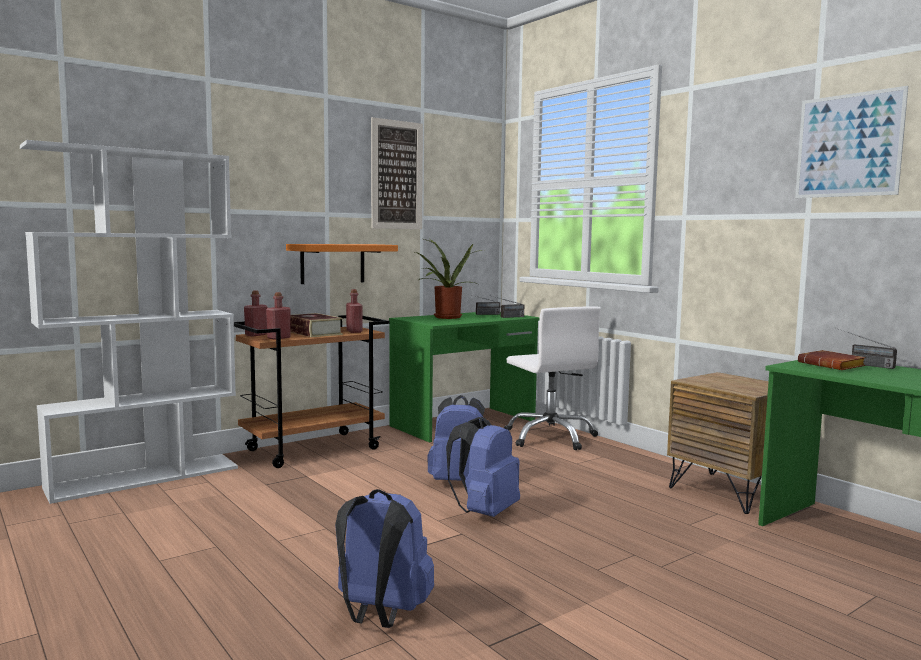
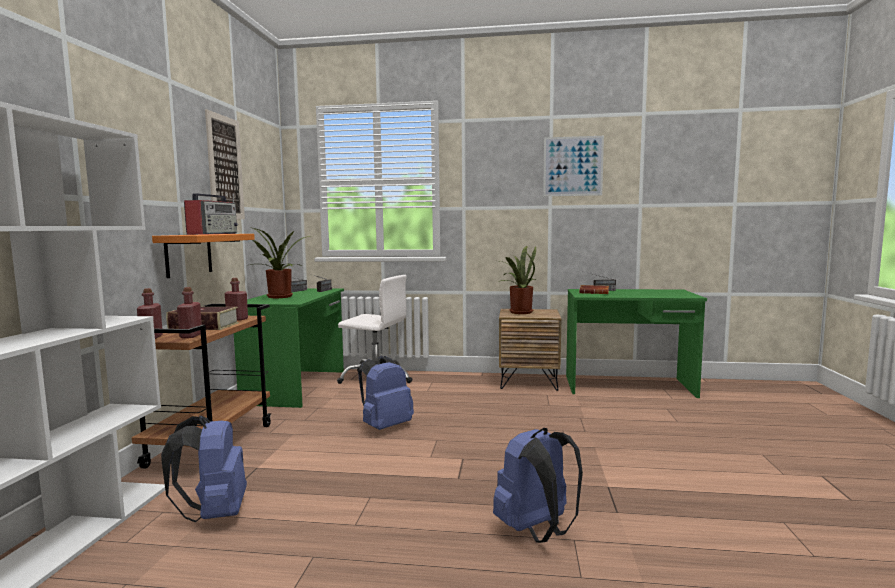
camera: 45 degrees left, 0 degrees up
(352, 244) = (213, 234): none -> radio
(484, 512) = (445, 440): blue backpack -> blue backpack (214, 513)
(722, 380) = (518, 312): none -> potted plant

